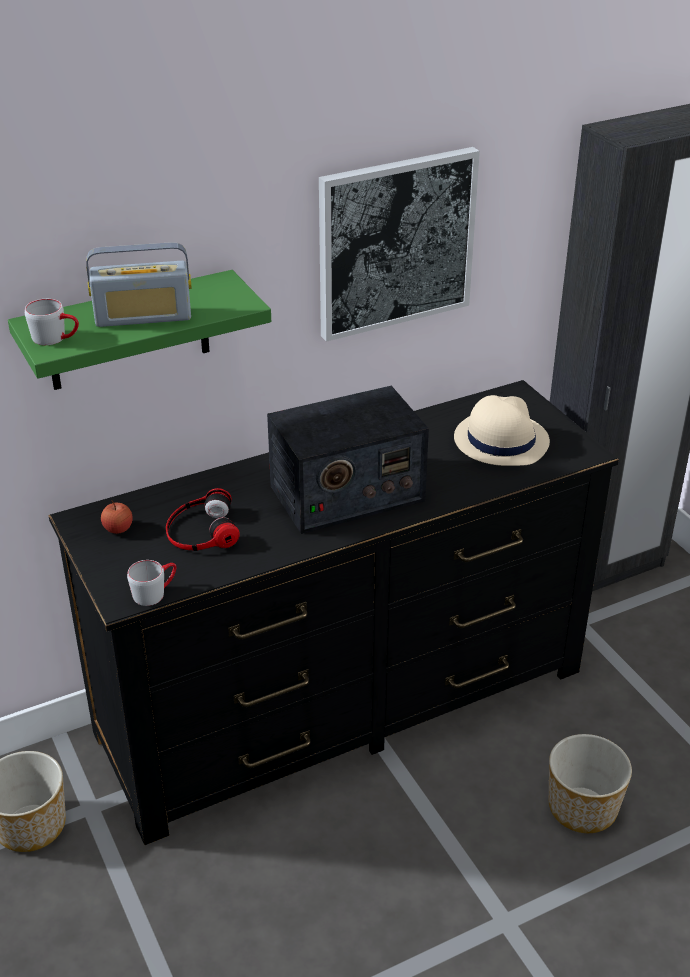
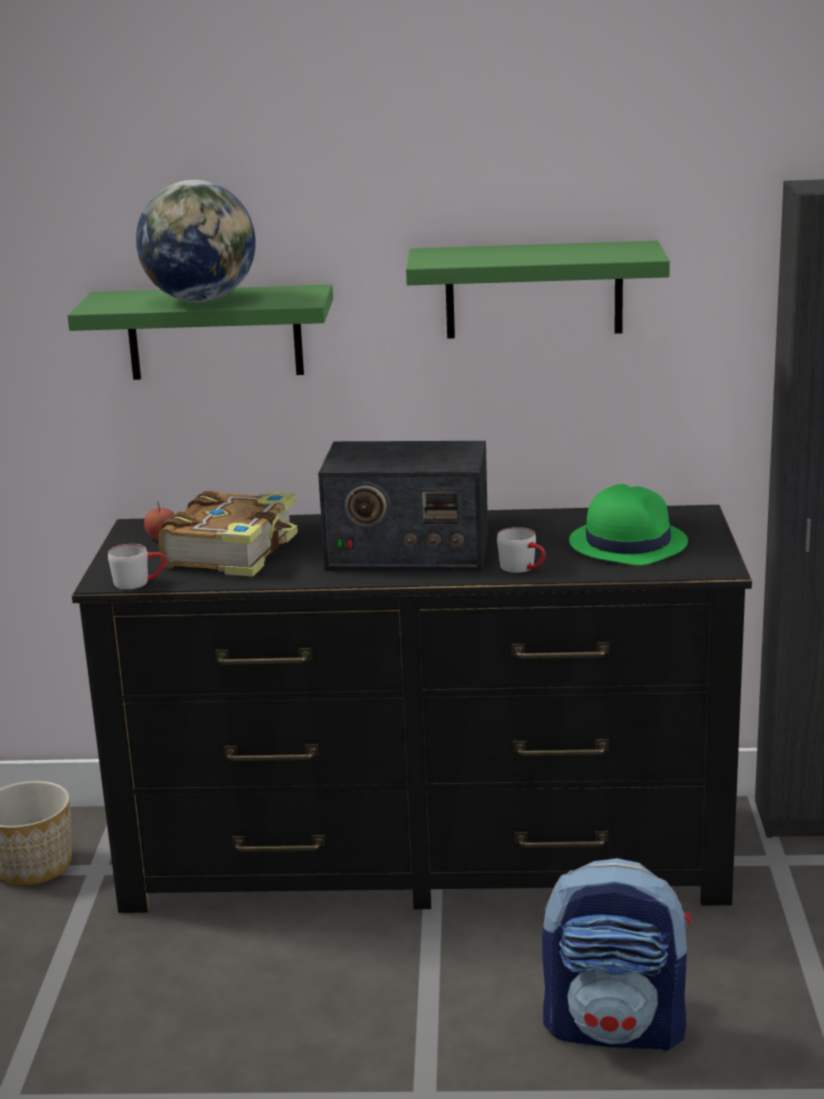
camera: 30 degrees right, 15 degrees down
(56, 338) = (109, 304): grey mug -> grey mug (523, 568)
(143, 317) = (201, 300): radio -> globe
(201, 530) = (234, 552): headphones -> book
(395, 242) = (534, 290): picture -> green shelf
(500, 440) = (627, 543): beige hat -> green hat
(582, 807) = (616, 1028): planter -> backpack

